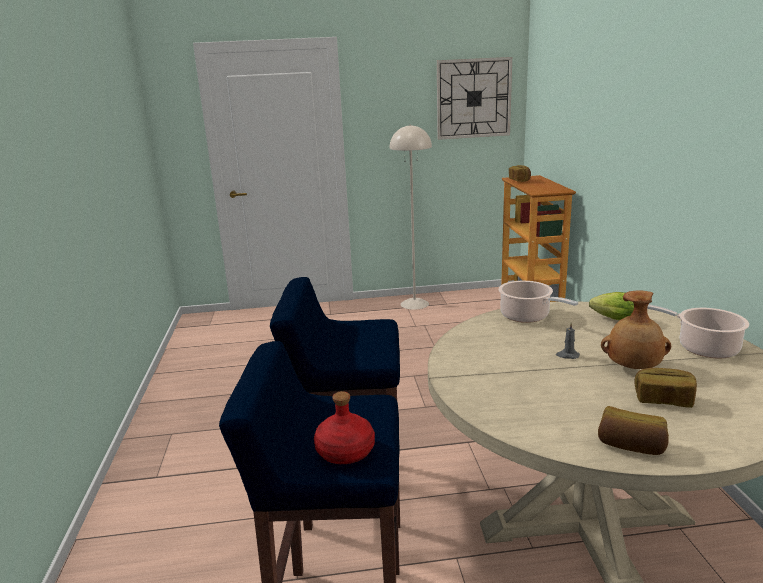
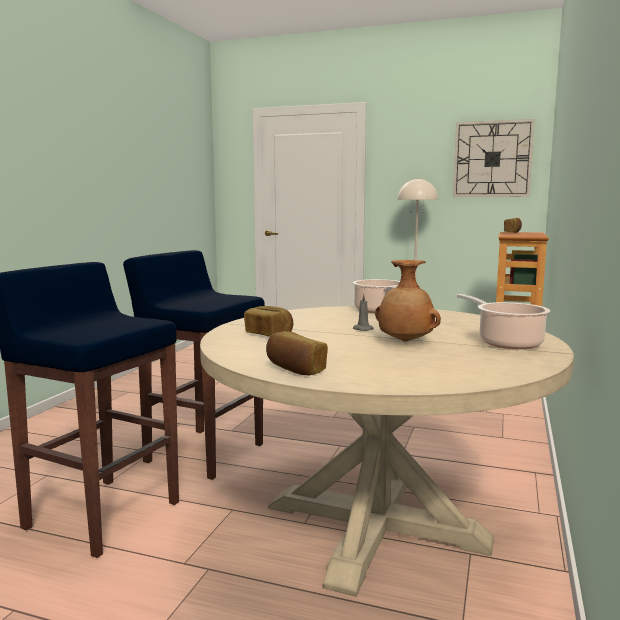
camera: 25 degrees right, 10 degrees down
(346, 452) = (80, 332): red bottle -> none
(612, 319) = (455, 320): lettuce -> none
(663, 400) = (388, 357): bread -> bread (269, 335)

